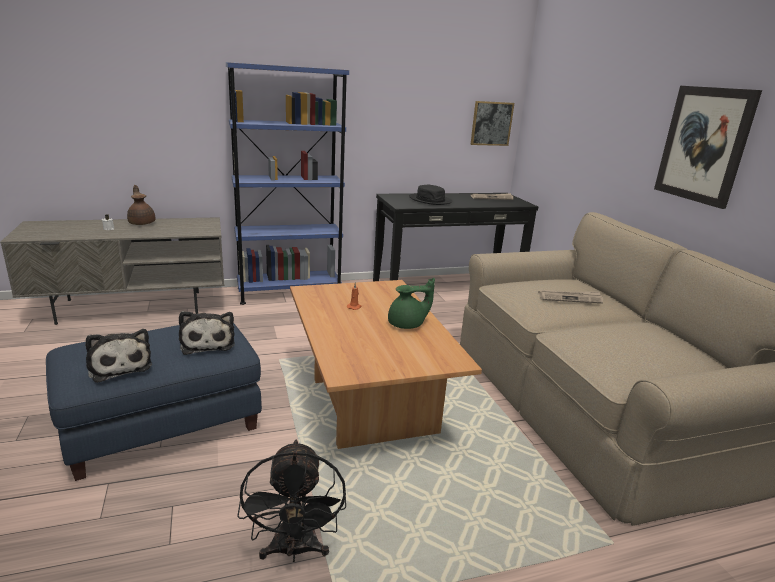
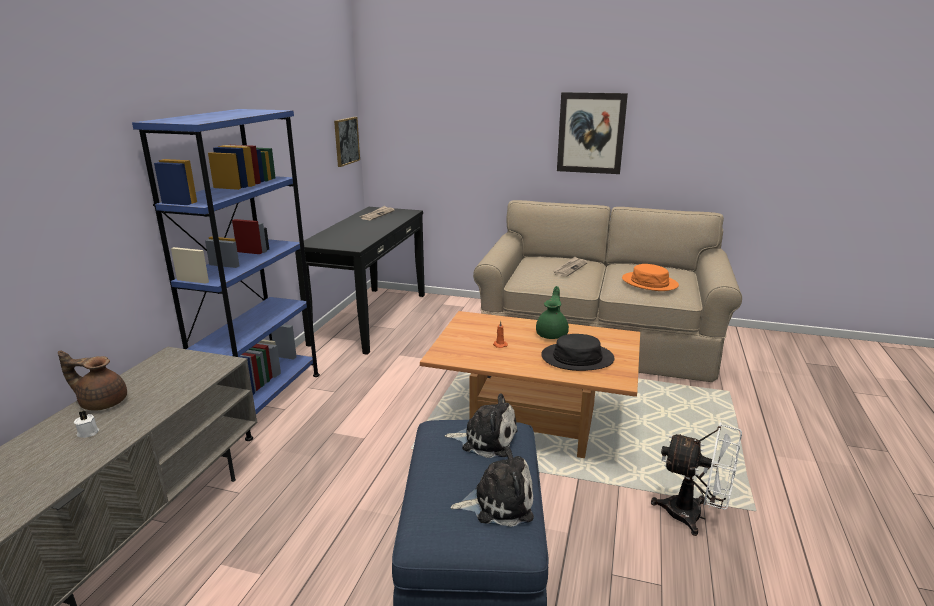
camera: 55 degrees left, 0 degrees up
(294, 551) = (693, 516): black fan -> white fan
(430, 200) = (352, 234): black hat -> black hat (577, 358)
(614, 346) = (649, 282): none -> orange hat

